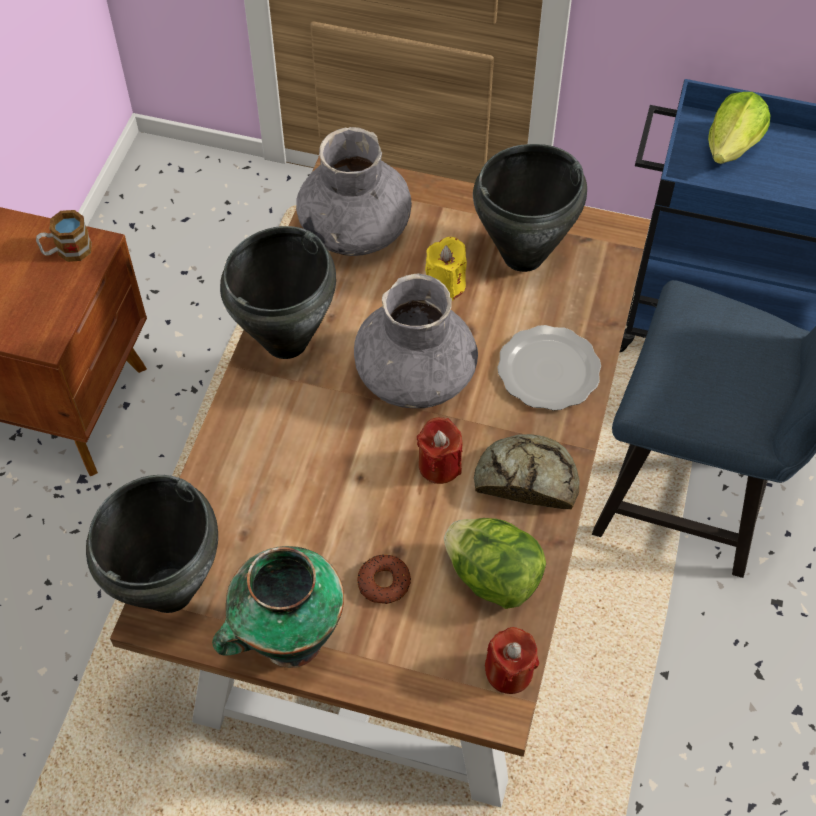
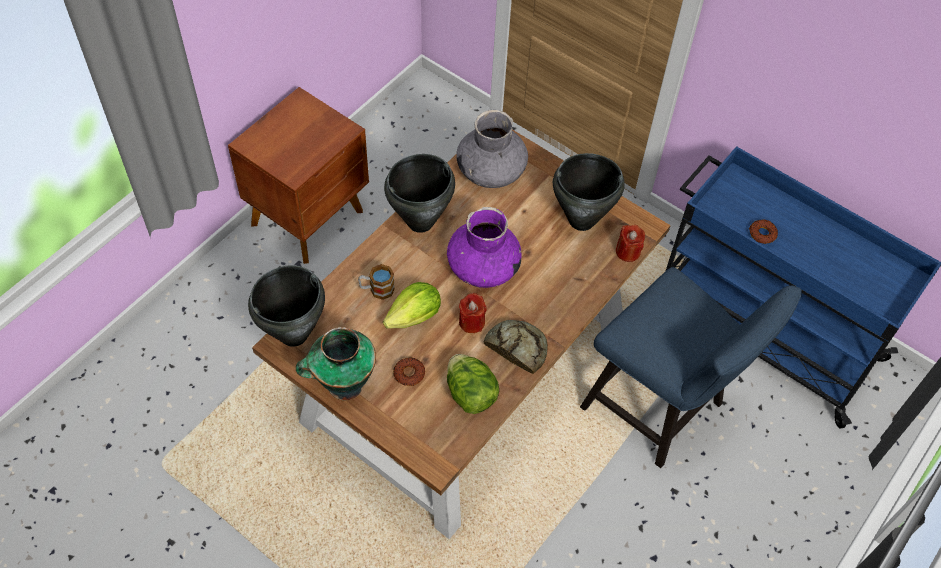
camera: 20 degrees right, 0 degrees up
(67, 251) = (329, 128): mug -> mug (377, 289)
(415, 376) = (483, 267): grey vase -> purple vase
(446, 285) = (527, 221): yellow candle -> none
(509, 672) = (453, 447): red candle -> red candle (628, 252)
(550, 369) = (562, 292): plate -> none
(732, 147) = (750, 198): lettuce -> lettuce (414, 317)
(775, 189) = (762, 234): none -> donut

